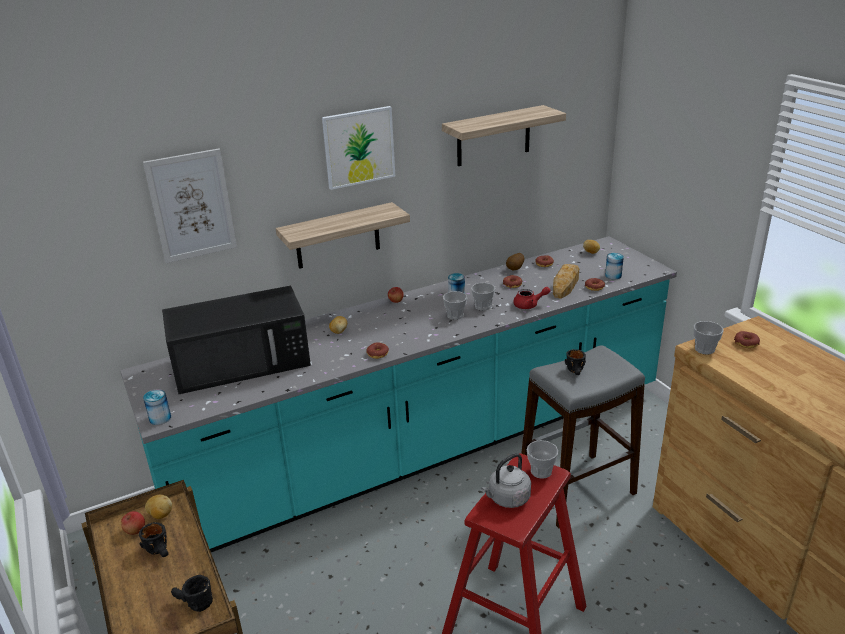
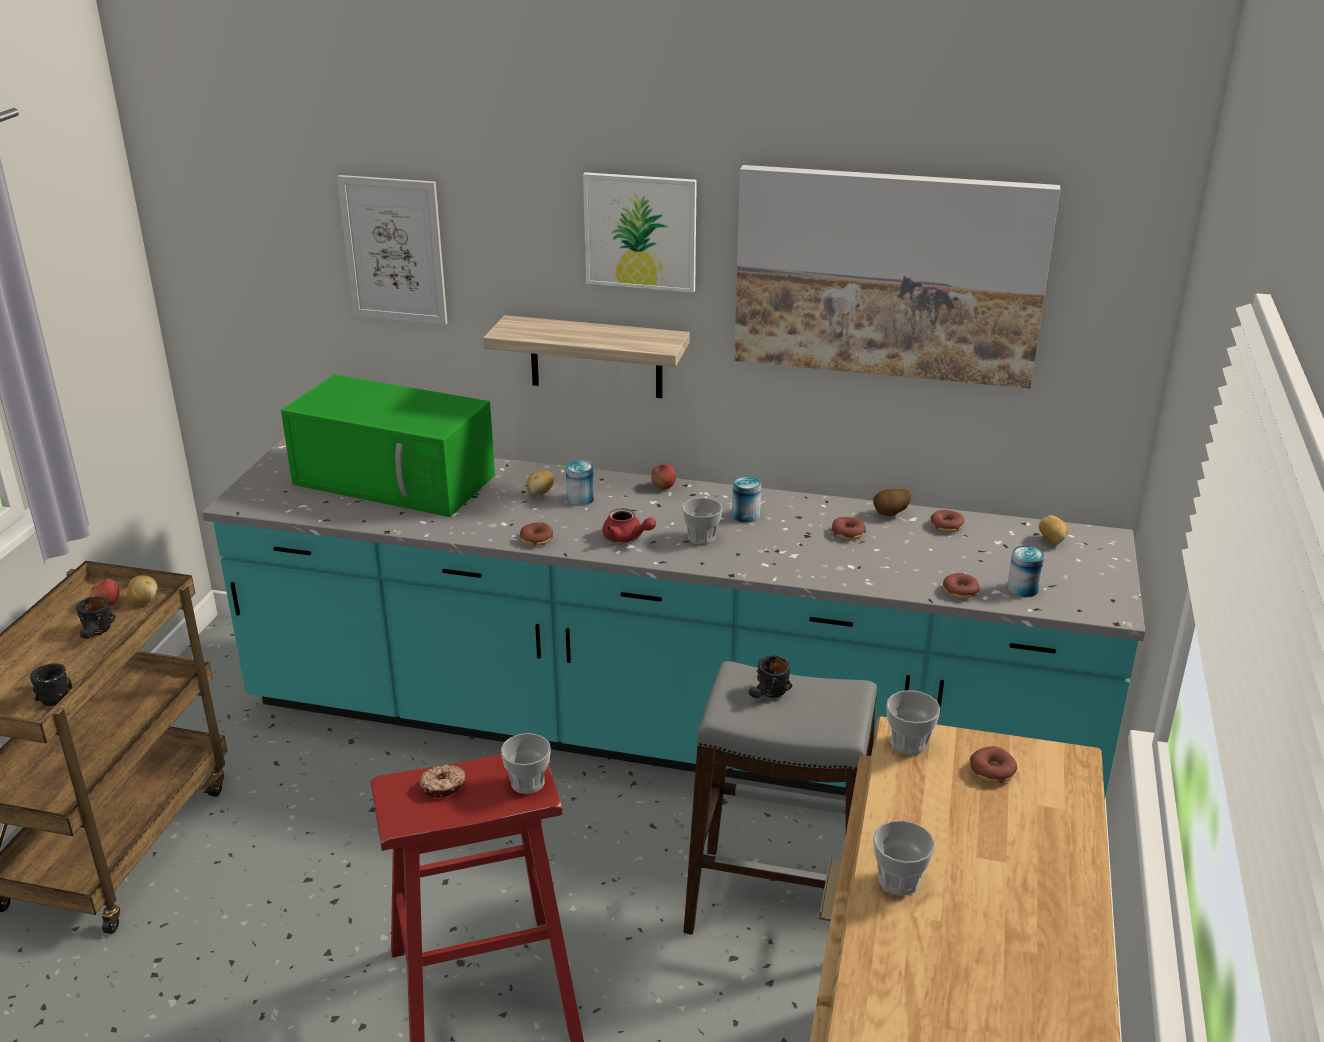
camera: 40 degrees right, 0 degrees up
(160, 418) = (242, 500): can -> can (580, 499)
(243, 361) = (397, 480): black microwave -> green microwave
(483, 306) = (756, 543): cup -> cup (899, 880)
(493, 136) = (888, 275): shelf -> picture
(507, 499) = (443, 787): grey kettle -> donut
(529, 305) = (820, 571): red teapot -> red teapot (626, 538)
(565, 285) = (923, 568): bread -> none

